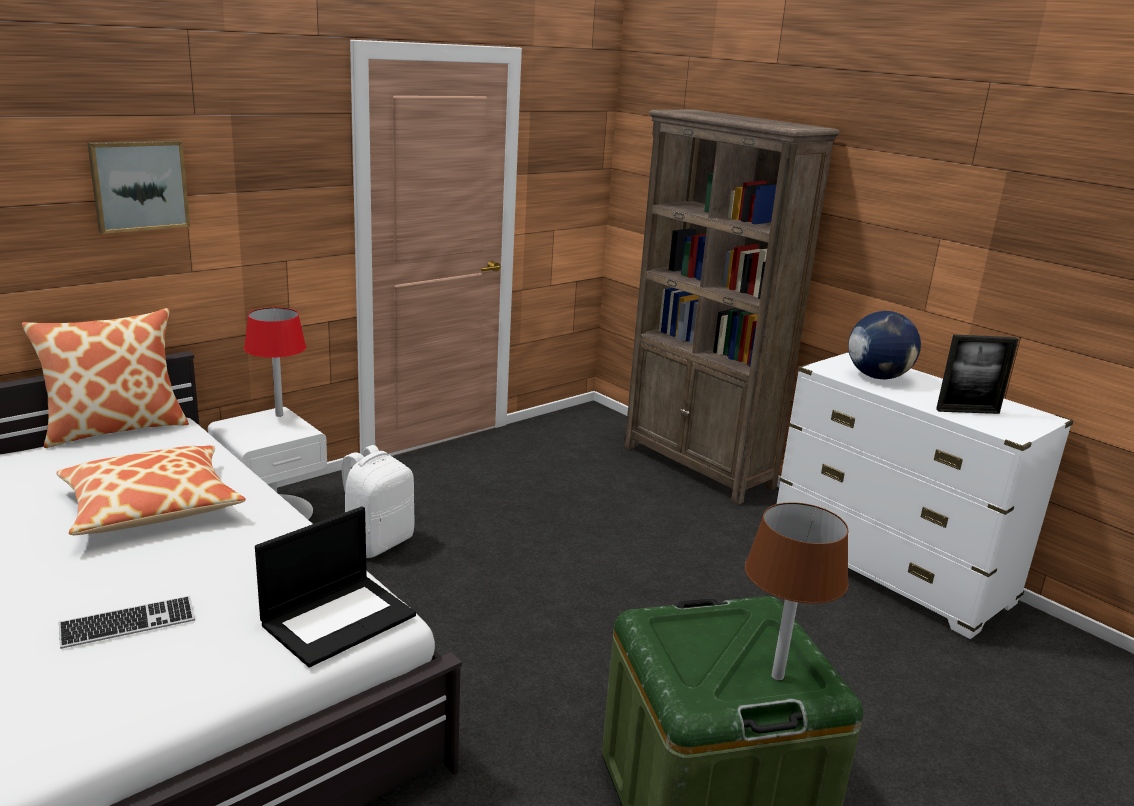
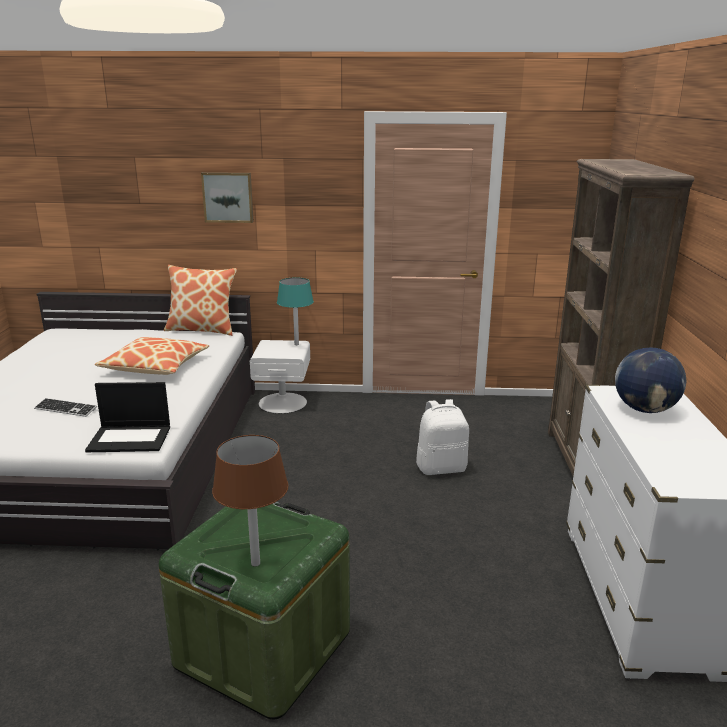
camera: 45 degrees right, 0 degrees up
(279, 415) = (296, 344): red table lamp -> turquoise table lamp
(377, 542) = (308, 435): white backpack -> white backpack (441, 468)
(967, 411) = (672, 457): picture frame -> none

